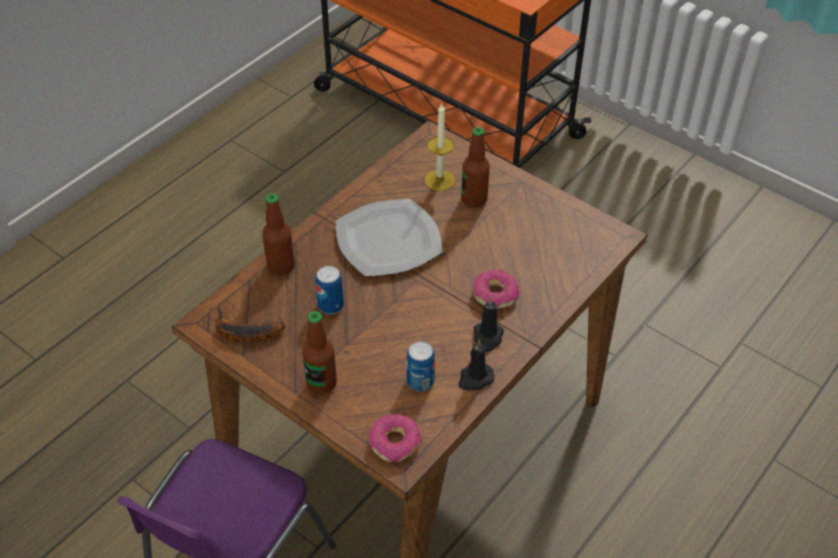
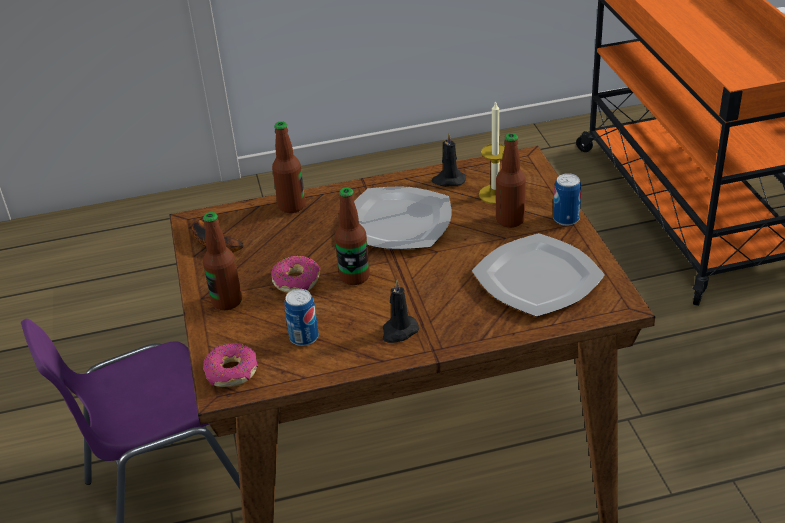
camera: 40 degrees right, 10 degrees down
(330, 305) = (297, 249): can -> can (566, 219)
(404, 307) = (354, 277): none -> bottle
(475, 378) = (352, 357): black candle -> black candle (448, 180)
(495, 294) = (444, 301): donut -> donut (297, 281)
(543, 241) = (539, 278): none -> plate

